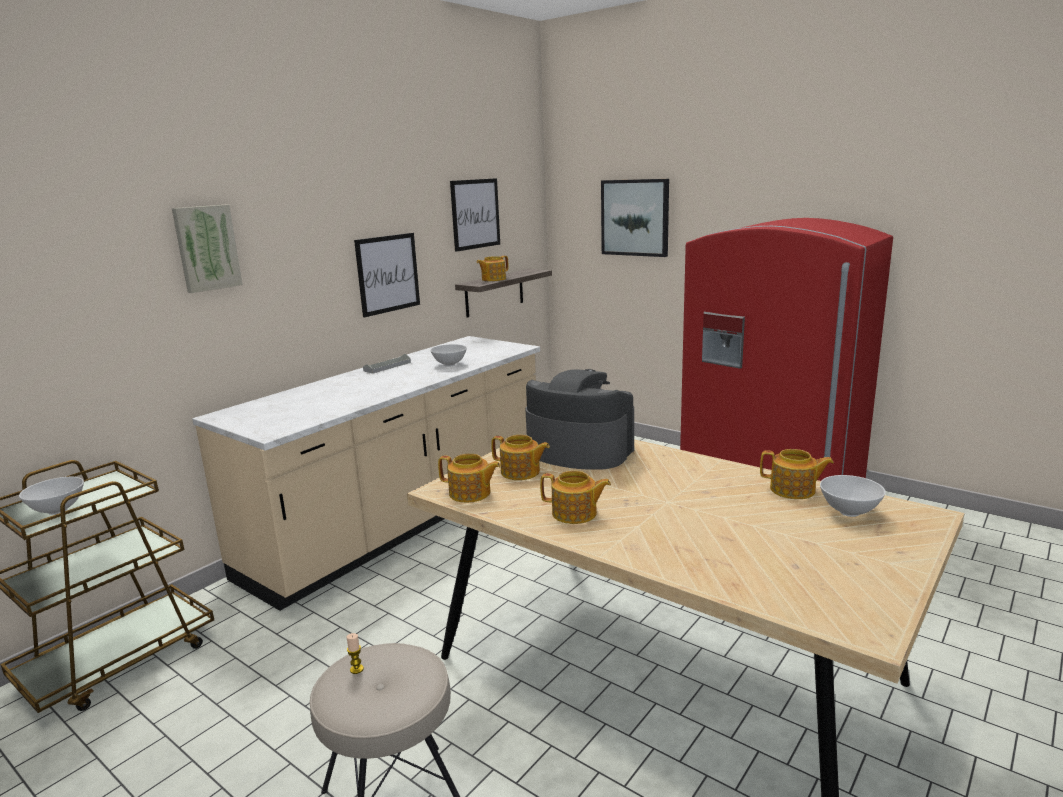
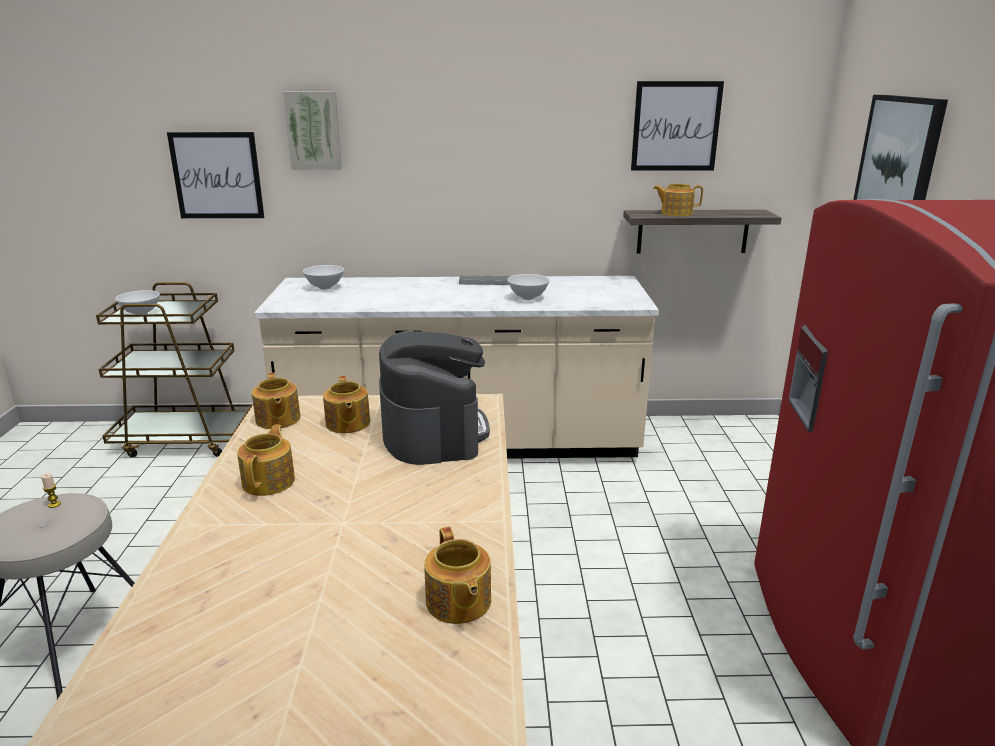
camera: 50 degrees right, 5 degrees up
(388, 274) = (522, 183): picture -> picture (217, 175)
(575, 514) = (270, 481): teapot -> teapot turned 150 degrees counterclockwise
(849, 513) = (421, 671): white bowl -> white bowl (324, 288)

